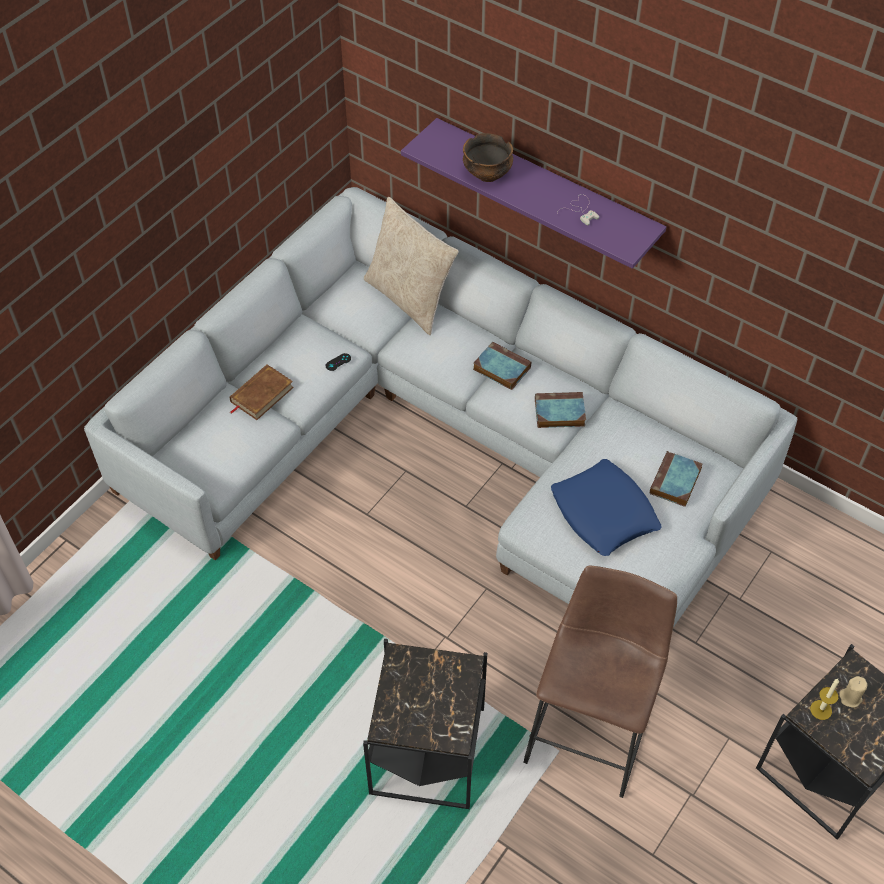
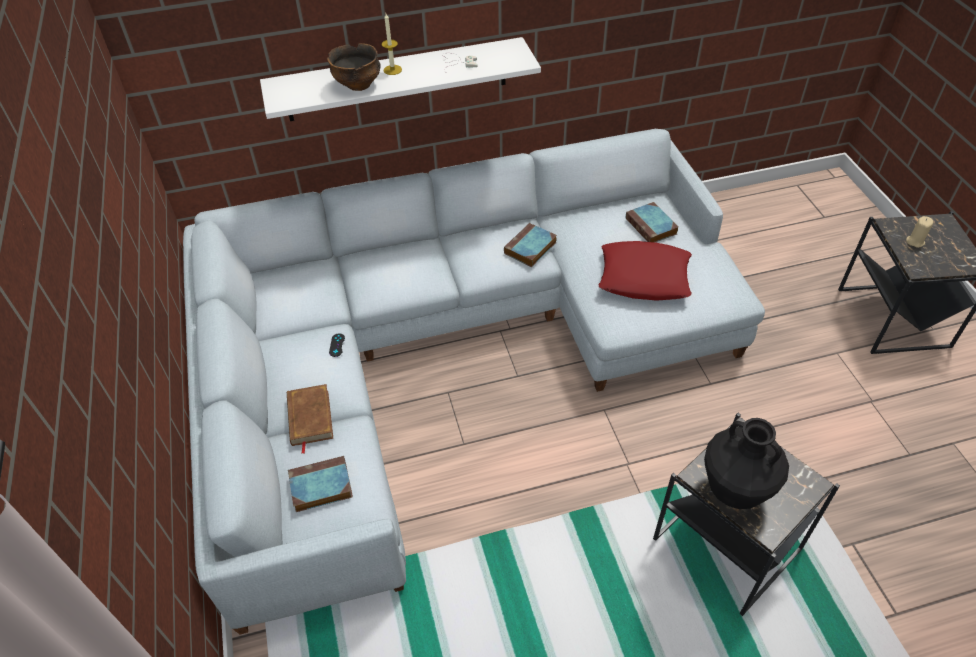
camera: 50 degrees left, 5 degrees down
(404, 687) = (734, 490): none -> black vase
(410, 298) = (327, 265): beige pillow -> none
(500, 368) = (455, 254): book -> book (319, 487)
(545, 189) = (397, 80): purple shelf -> white shelf
(592, 726) = (776, 422): brown stool -> none
(604, 513) = (644, 277): blue pillow -> red pillow
(821, 710) = (916, 260): candle -> candle (392, 70)

